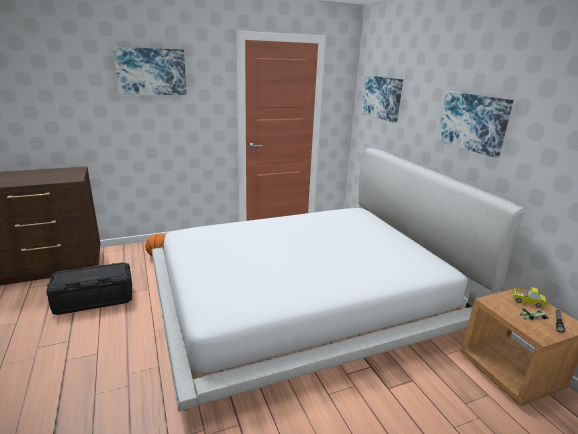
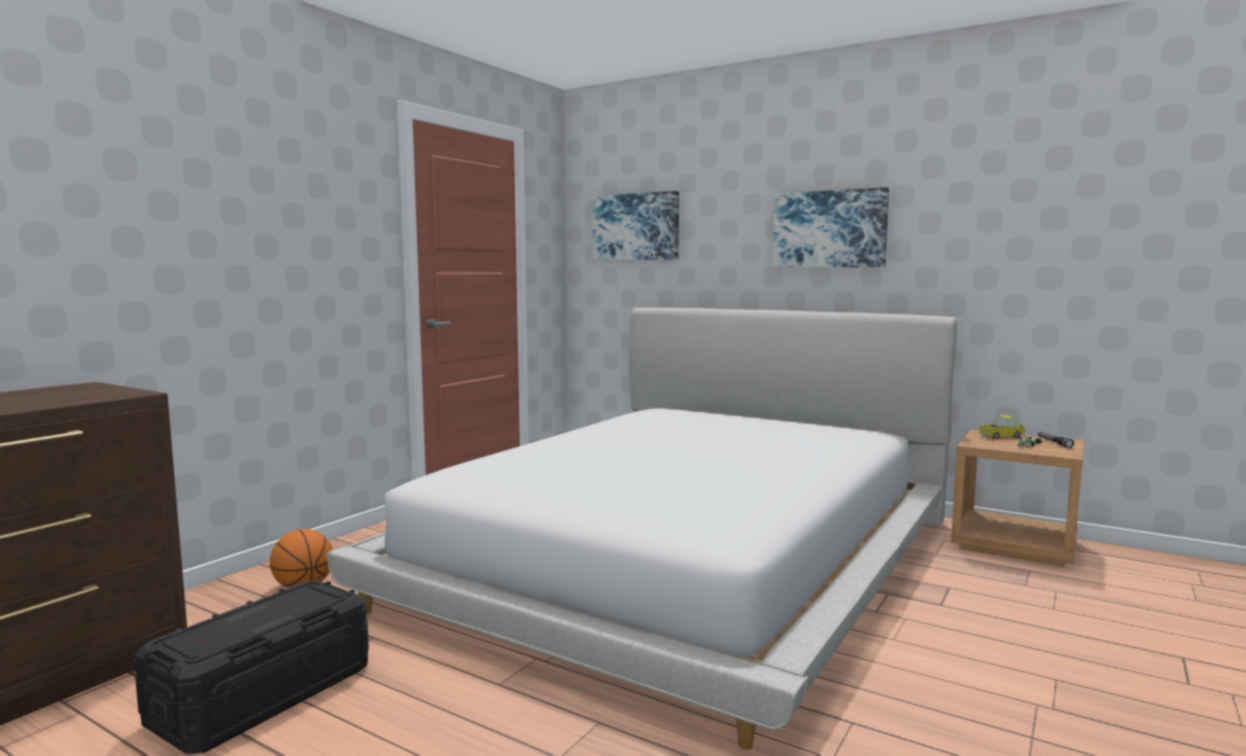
camera: 35 degrees left, 15 degrees down
(151, 71) = (248, 159): picture -> none

